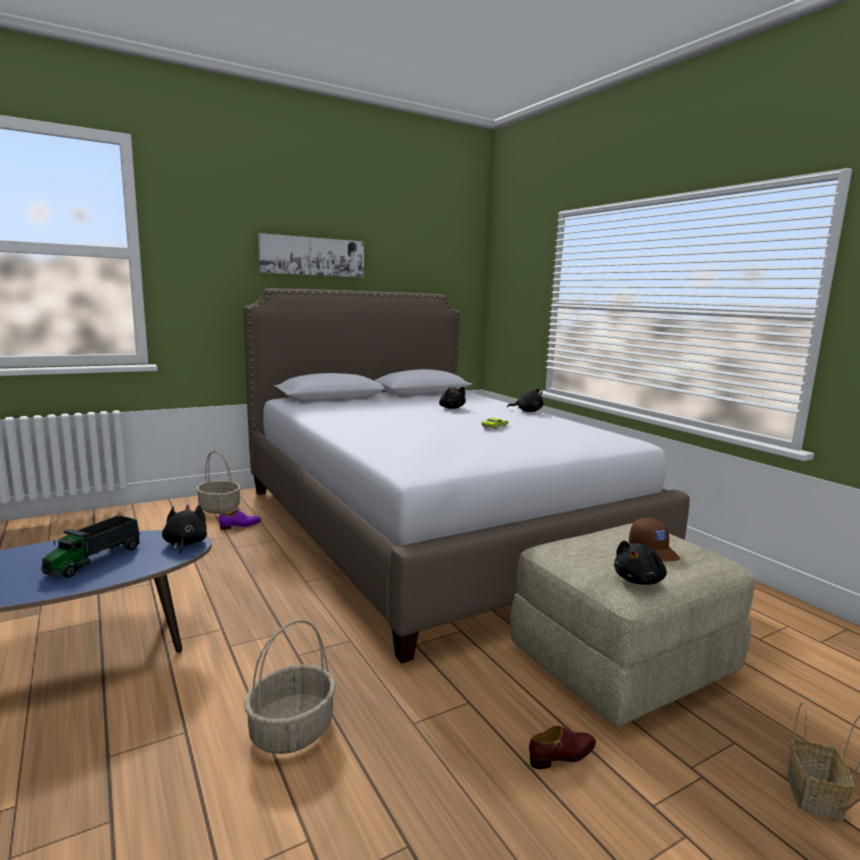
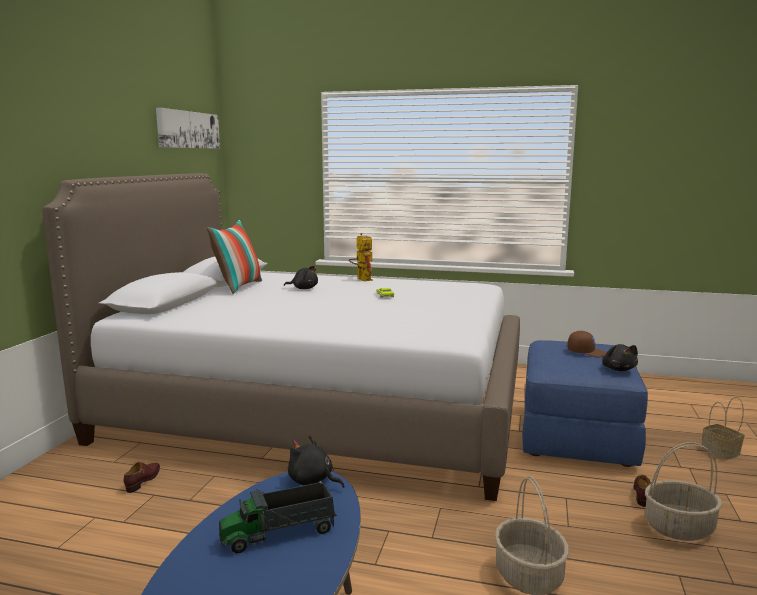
camera: 45 degrees left, 0 degrees up
(94, 560) = (279, 534): toy truck -> toy truck turned 90 degrees clockwise
(220, 508) = (75, 476): basket -> basket (679, 527)
(240, 525) = (144, 480): purple shoe -> brown shoe
(312, 256) = (91, 136): picture -> picture (188, 130)
(410, 397) = (238, 287): none -> pillow
(527, 411) = (361, 279): black plush toy -> toy robot
(622, 659) = (575, 435): beige ottoman -> blue ottoman

